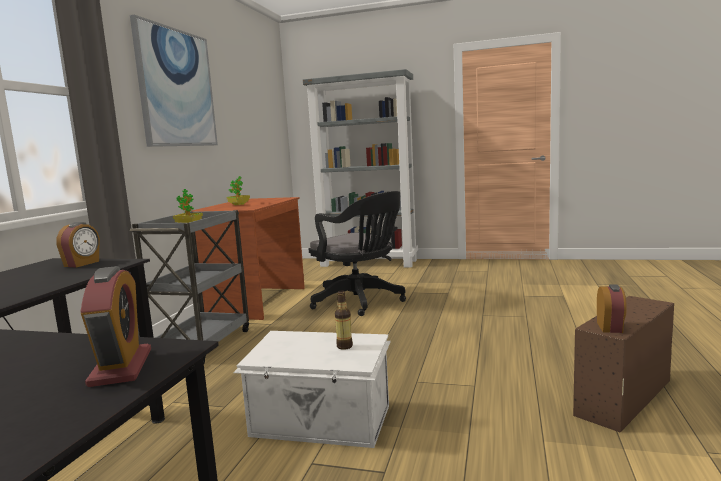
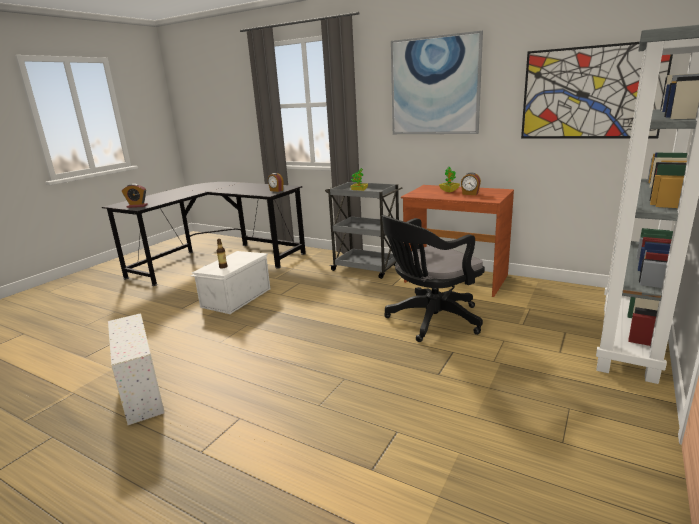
camera: 105 degrees right, 10 degrees up
(258, 113) = (590, 93): none -> picture
(610, 327) = (123, 322): alarm clock -> alarm clock (470, 194)
(623, 398) = (141, 391): brown storage box -> white storage box

